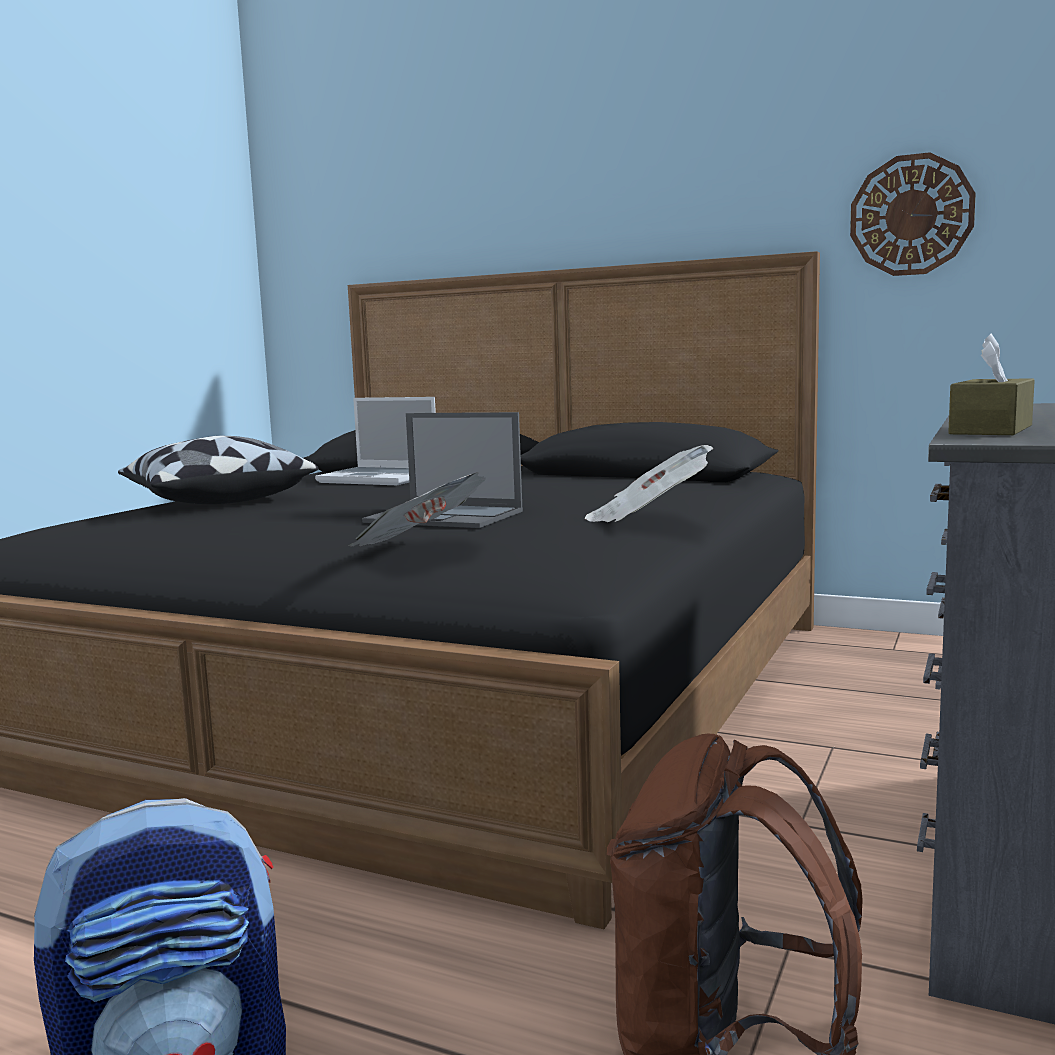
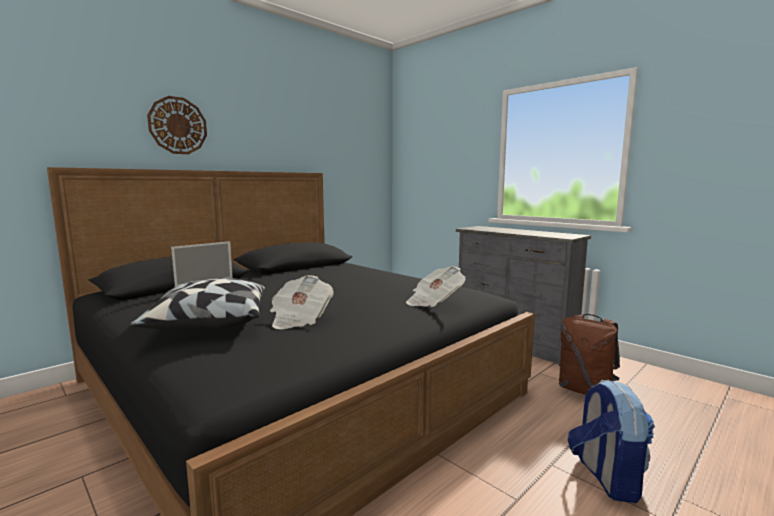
camera: 70 degrees left, 0 degrees up
(446, 517) = (367, 293): laptop -> none
(648, 519) = (411, 277): newspaper -> newspaper (299, 319)
(911, 215) = (342, 163): wall clock -> wall clock (178, 125)
(991, 430) = (545, 235): brown tissue box -> none

